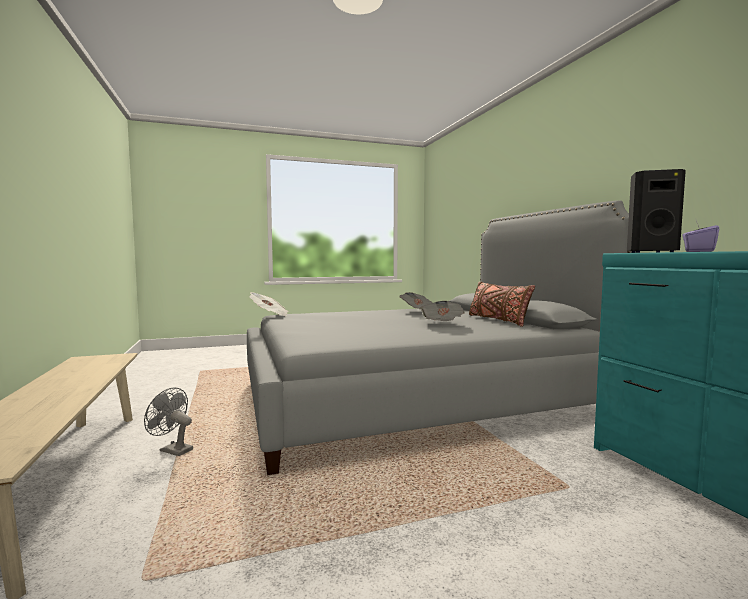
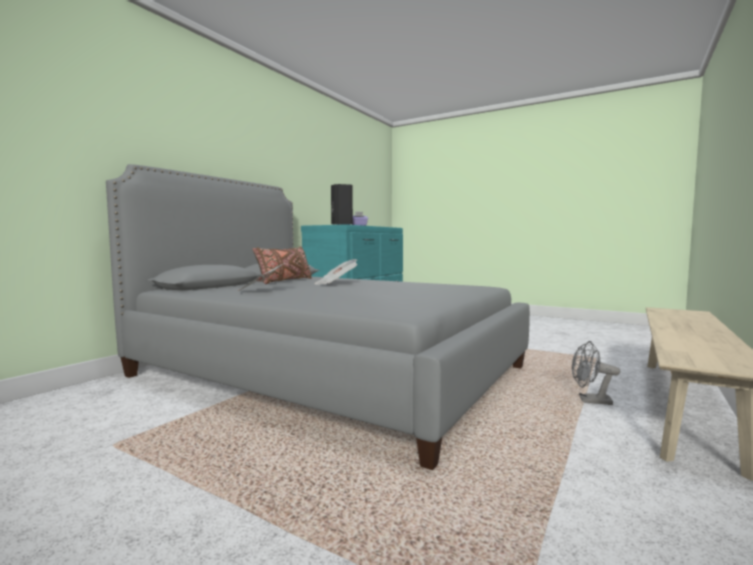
camera: 130 degrees left, 0 degrees up
(172, 450) = (590, 401): grey fan -> grey fan turned 120 degrees clockwise
(270, 315) = (423, 311): newspaper -> none

